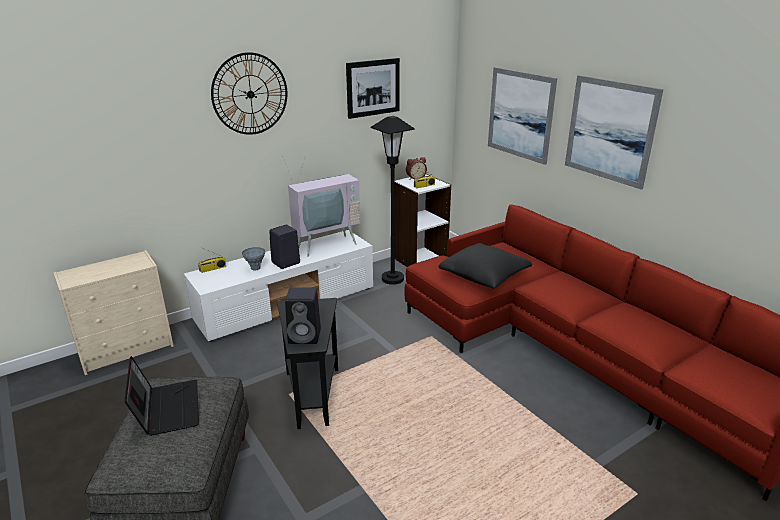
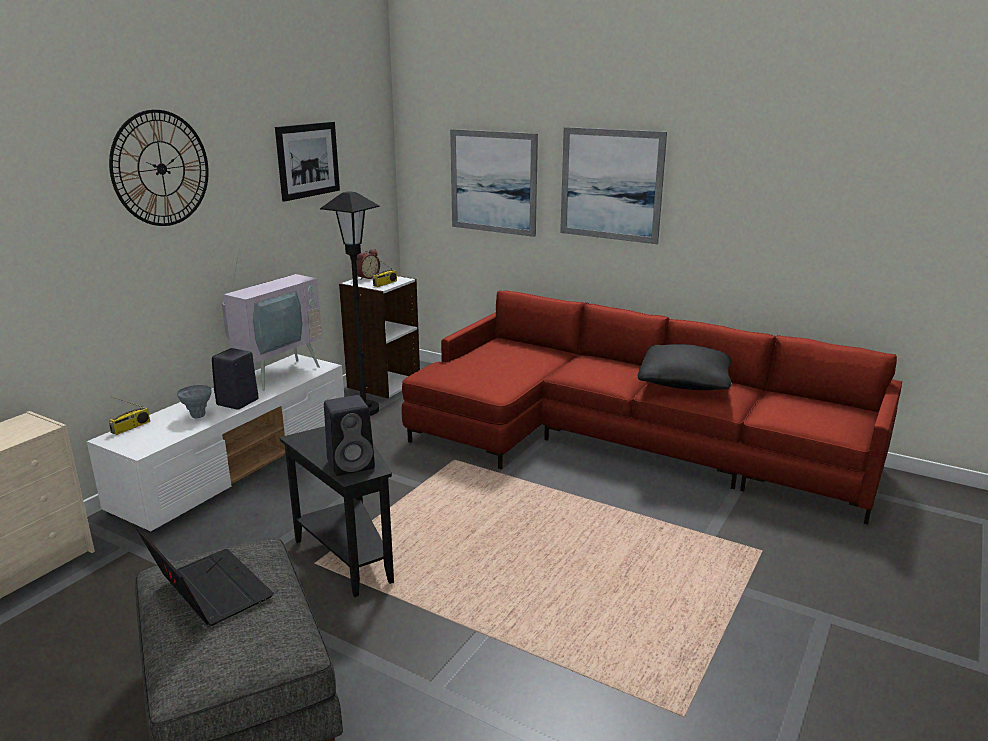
camera: 25 degrees left, 5 degrees down
(484, 276) = (504, 372): black pillow -> black pillow (685, 382)

